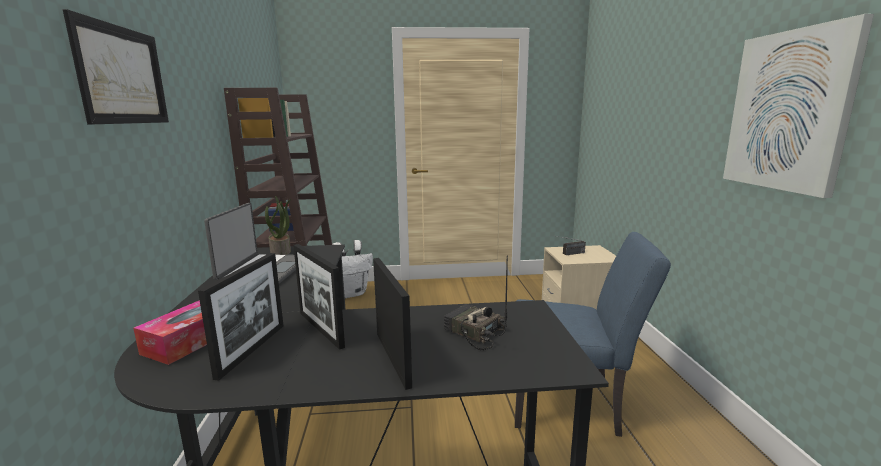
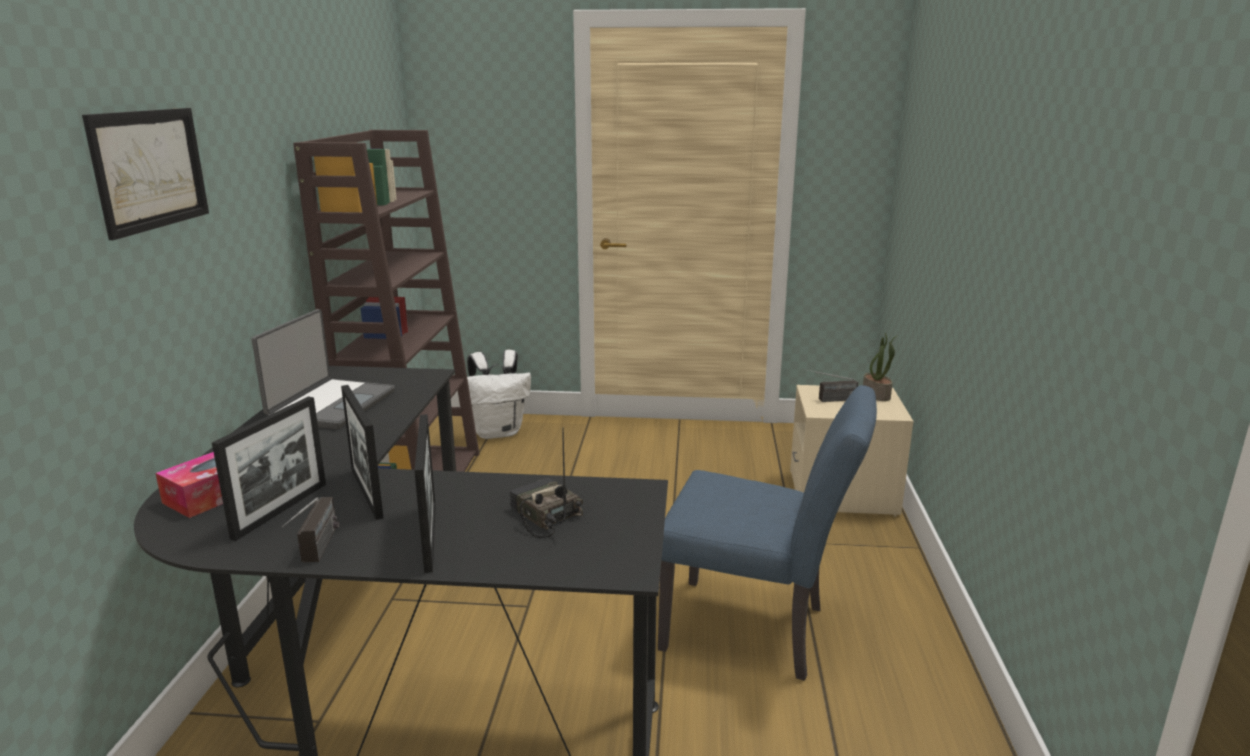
camera: 10 degrees right, 5 degrees up
(281, 251) = (364, 375): potted plant -> potted plant (877, 395)
(299, 383) = (316, 553): none -> radio
(788, 111) = (1064, 230): picture -> none

